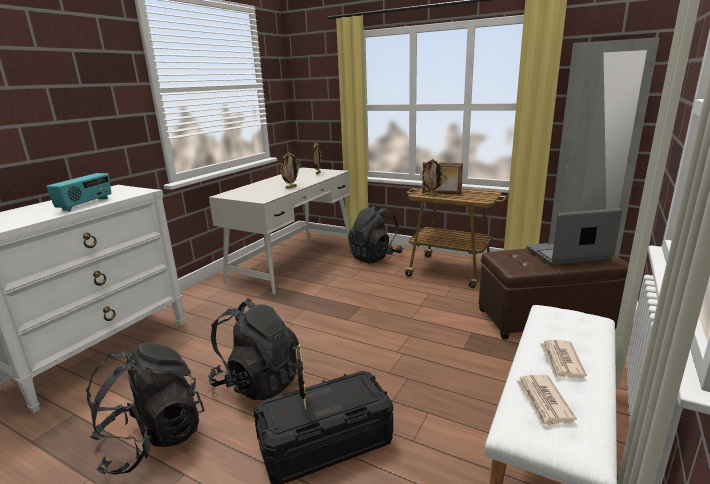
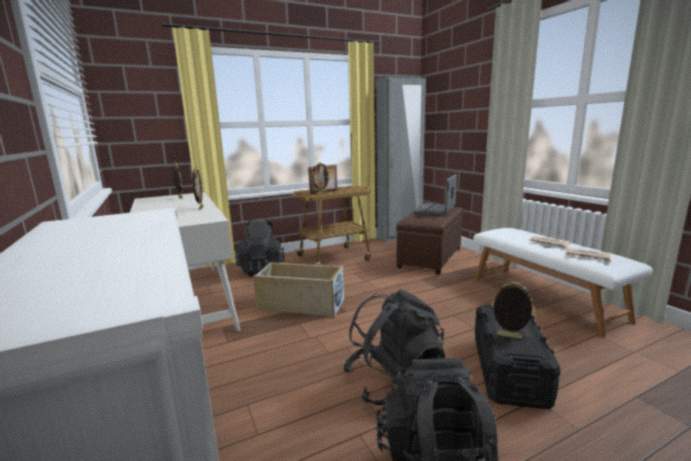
camera: 55 degrees left, 5 degrees down
(86, 204) = (141, 235): radio -> none
(335, 297) = (300, 305): none -> beige storage box

